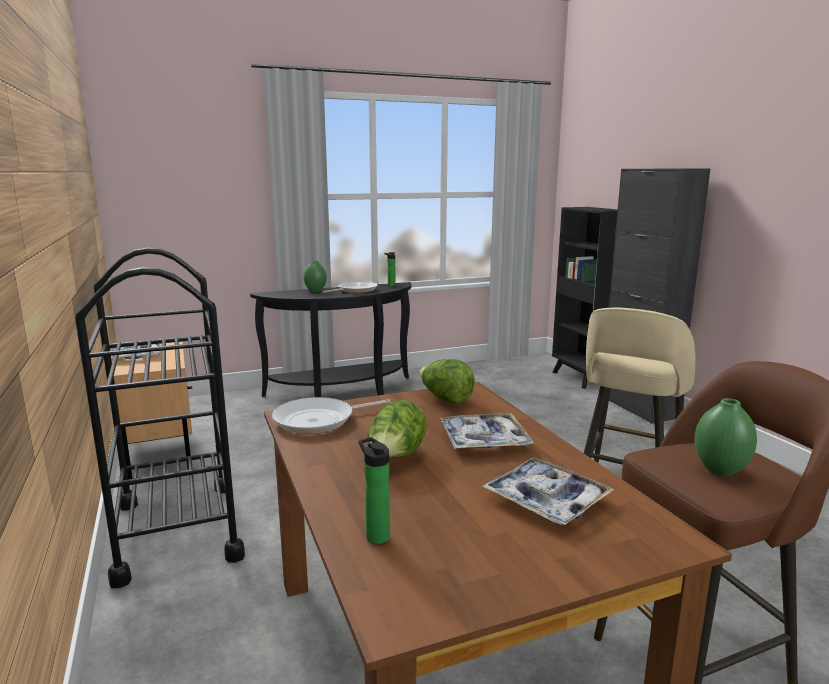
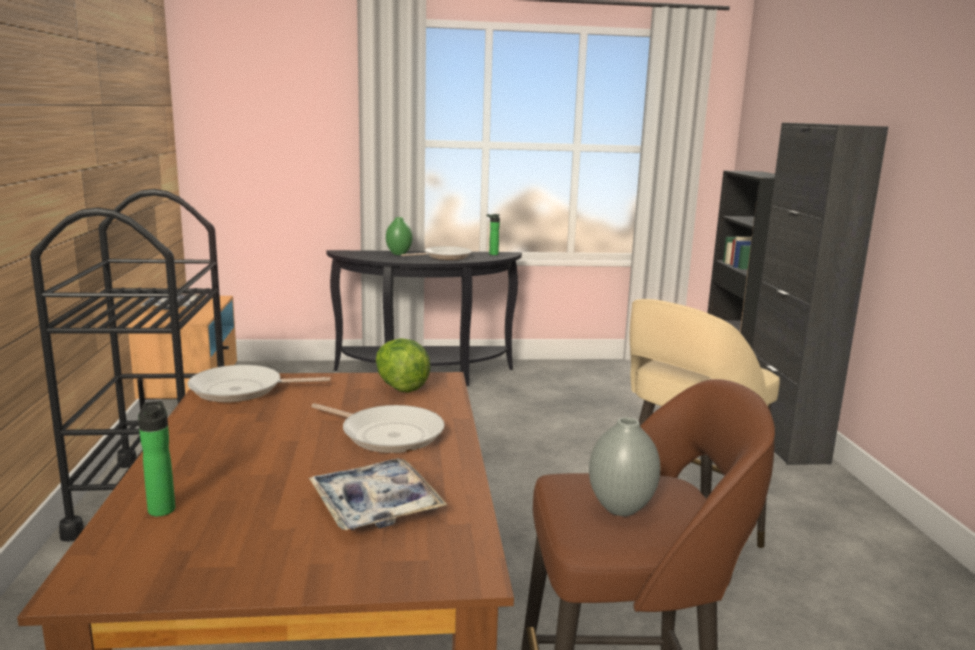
camera: 15 degrees right, 0 degrees up
(396, 458) = (273, 438): lettuce -> none
(484, 440) = (388, 434): tray -> frying pan
(720, 470) = (621, 508): green vase -> grey vase

